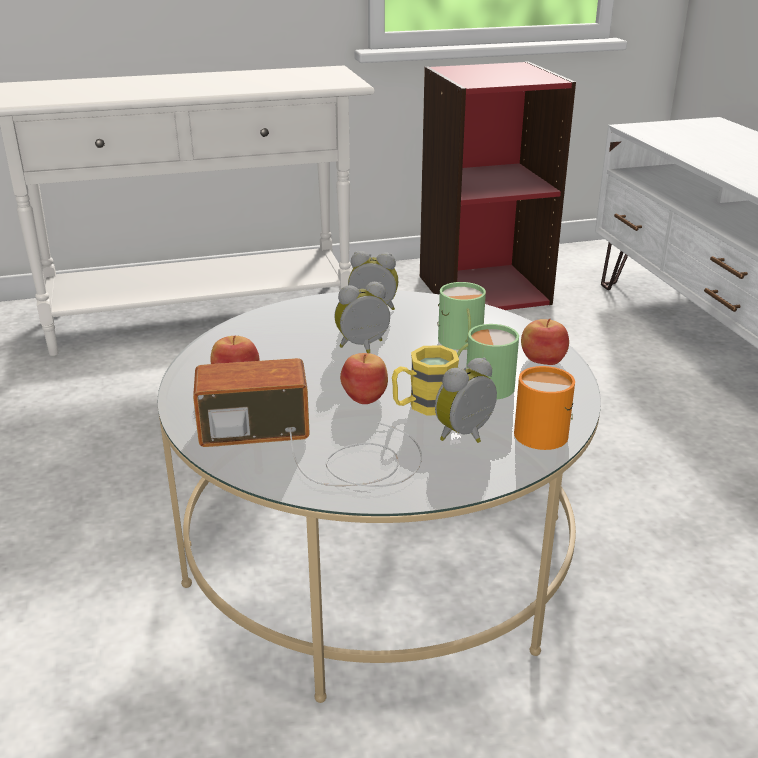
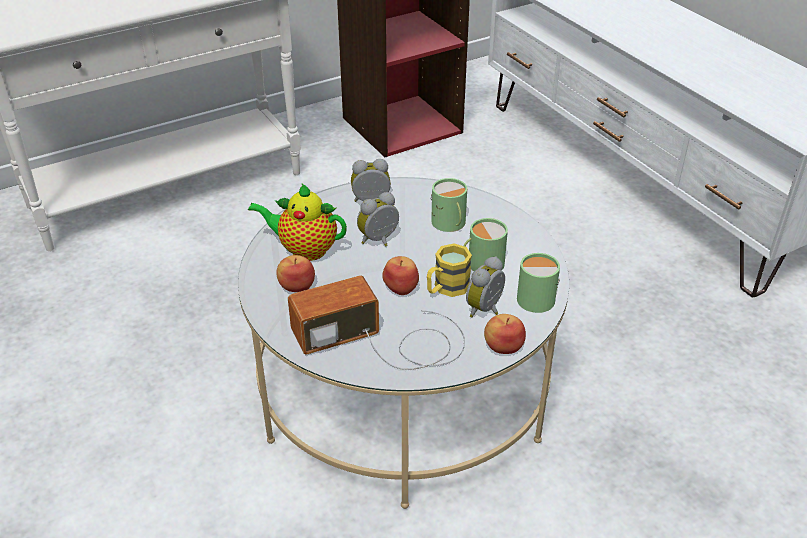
camera: 15 degrees left, 10 degrees up
(267, 344) = (304, 250): none -> teapot
(542, 431) = (535, 296): orange mug -> green mug
(543, 359) = (514, 231): apple -> apple (503, 346)

